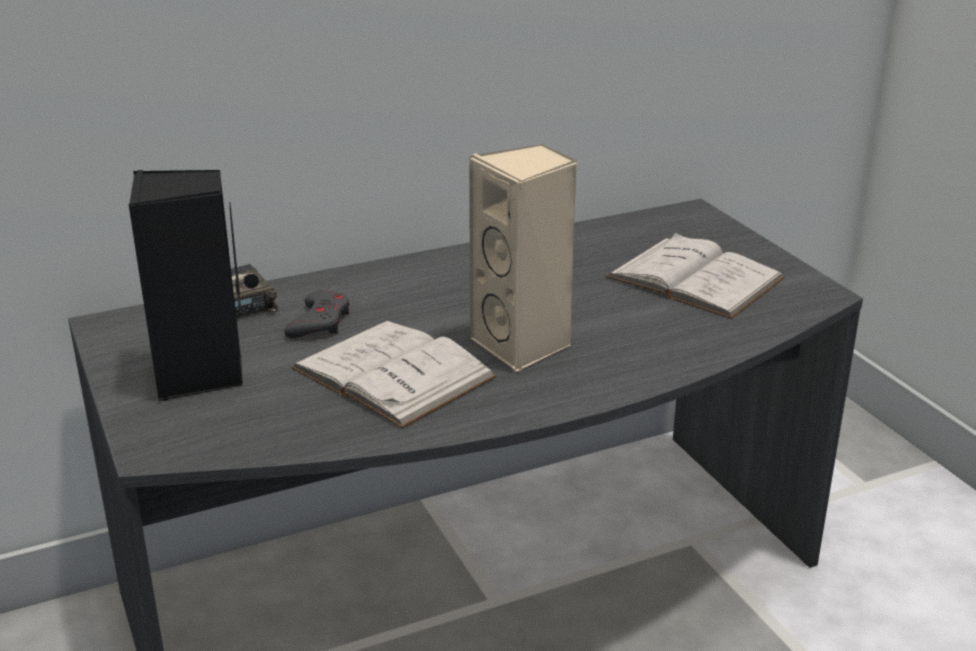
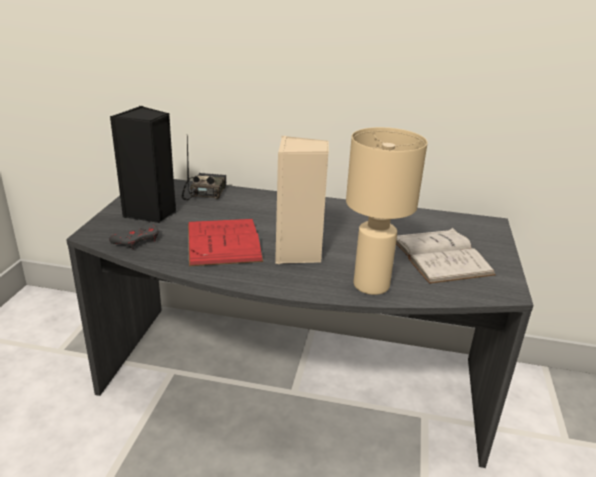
camera: 35 degrees right, 0 degrees up
(320, 322) = (228, 210): grey game controller -> grey game controller (137, 240)
(393, 373) = (223, 242): white book -> red book
(671, 349) = (370, 285): none -> beige table lamp

